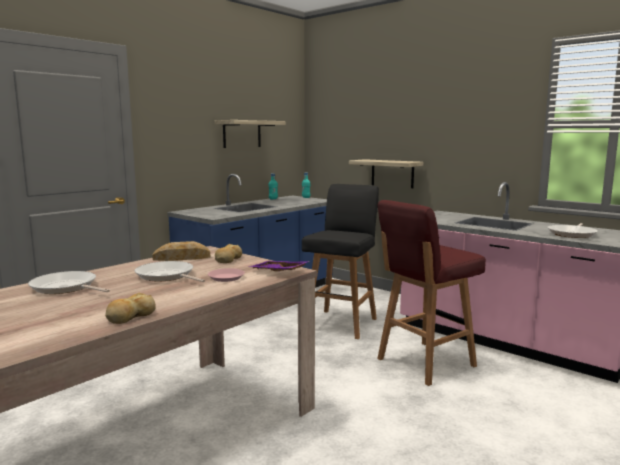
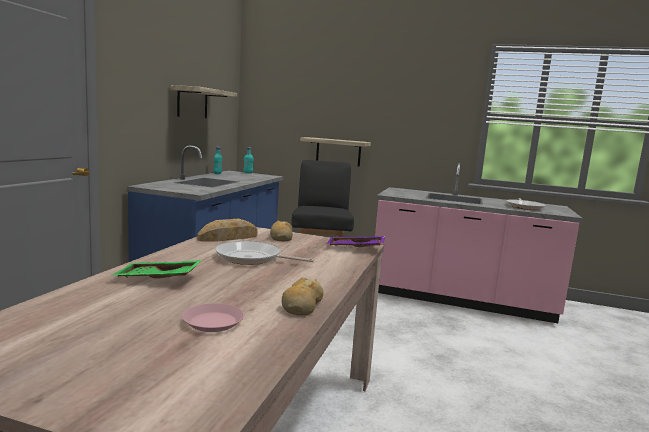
camera: 25 degrees left, 0 degrees up
(66, 288) = (157, 279): frying pan -> green tray
(226, 277) = (316, 256): pink plate -> pink plate (213, 322)
(424, 363) = (418, 325): red stool -> none

